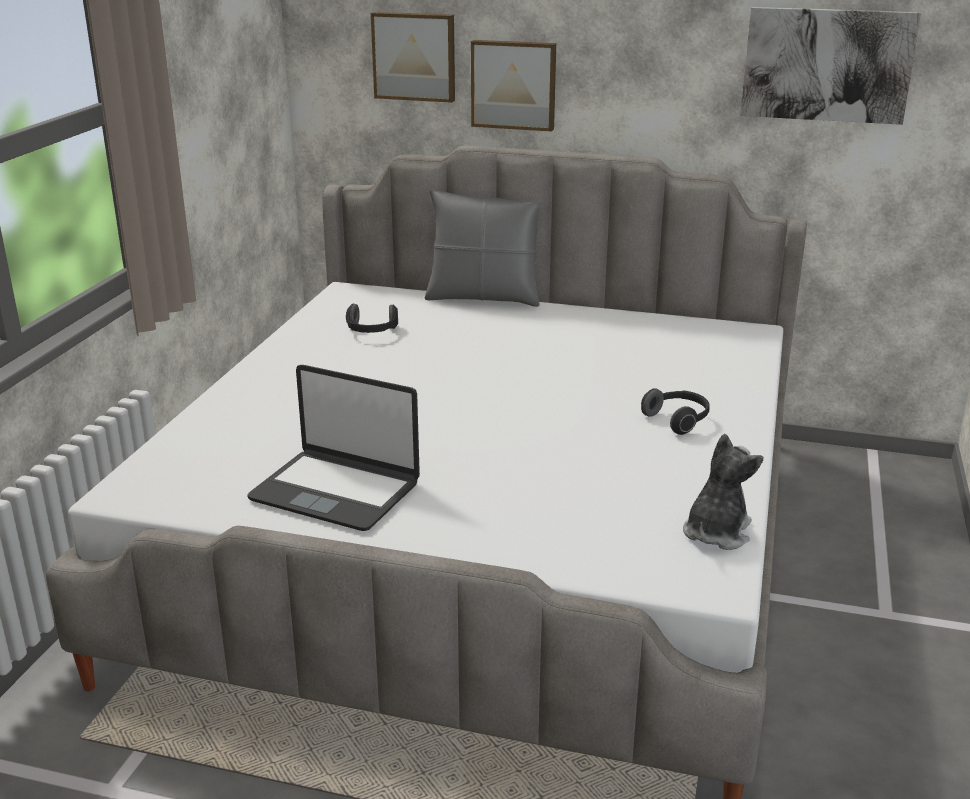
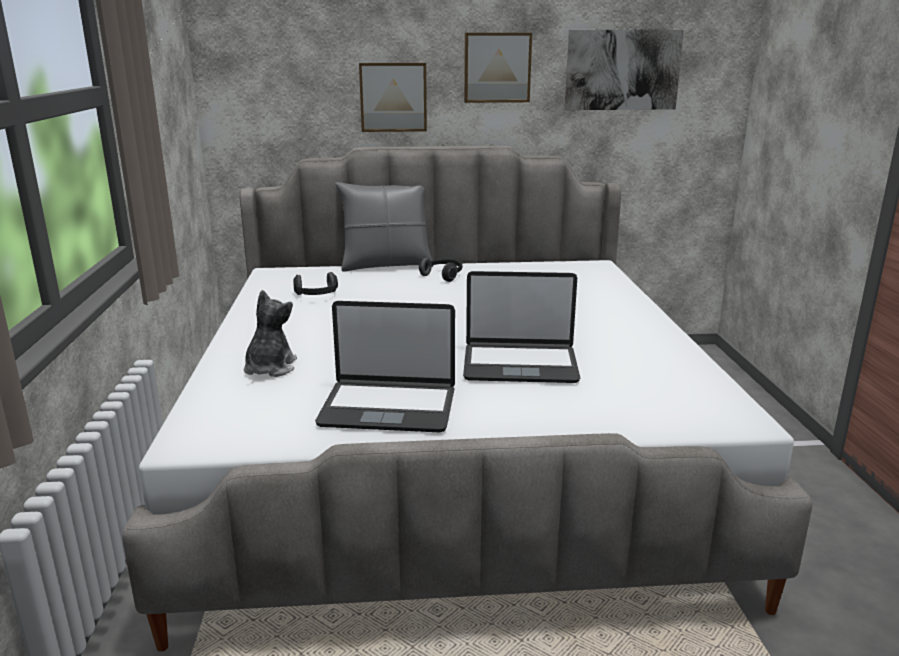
camera: 20 degrees left, 5 degrees down
(414, 56) = (310, 78): picture -> picture (497, 67)
(521, 463) = (520, 364): none -> laptop
(678, 420) = (603, 321): headphones -> headphones (443, 276)
(716, 532) = (705, 386): plush toy -> plush toy (270, 368)

